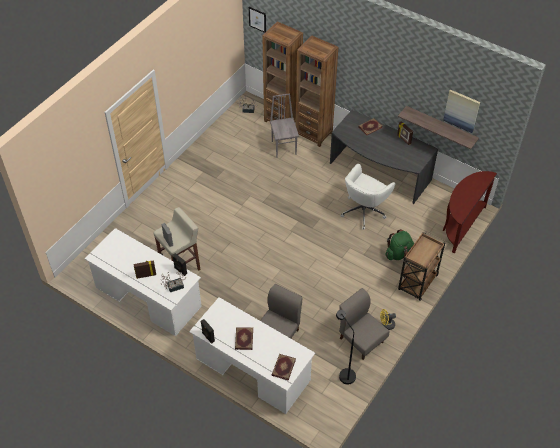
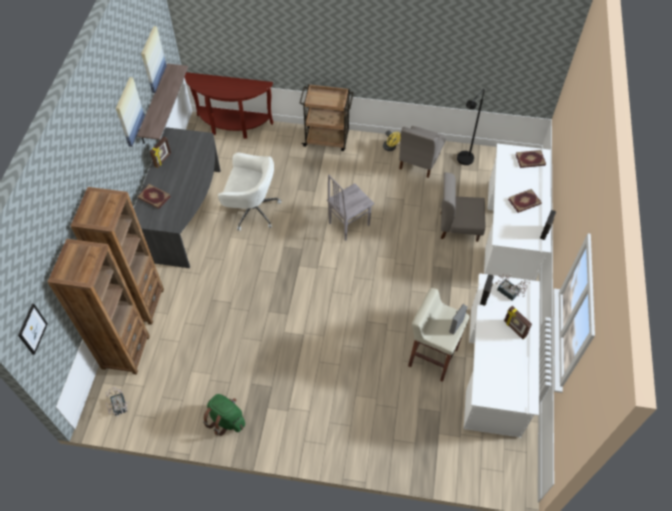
camera: 115 degrees left, 5 degrees up
(284, 147) = (180, 328): grey chair -> grey chair (348, 224)
(398, 253) = (297, 163): green backpack -> green backpack (226, 419)
(409, 87) = (129, 112): none -> picture

